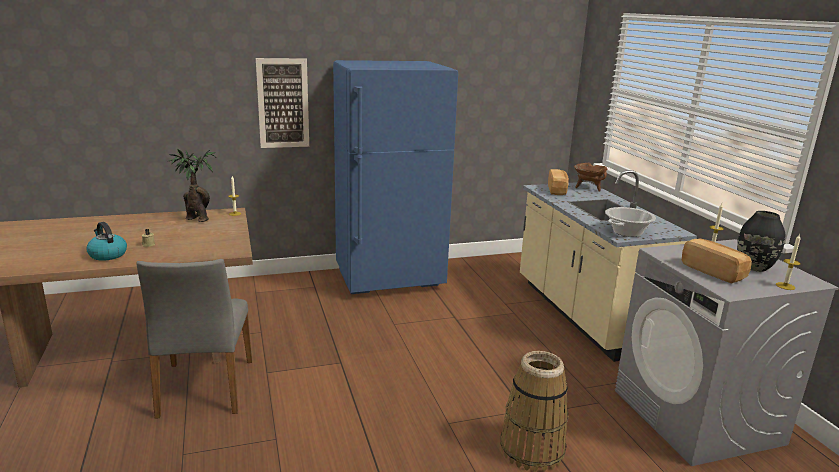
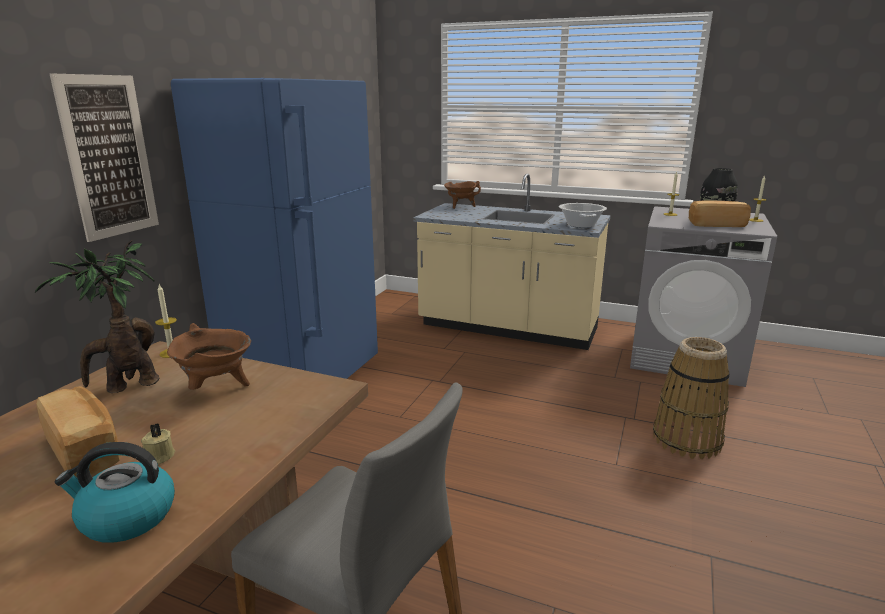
camera: 50 degrees left, 0 degrees up
(211, 233) = (217, 388): none -> brown cooking pot
(557, 190) = (449, 213): bread -> bread (85, 450)

